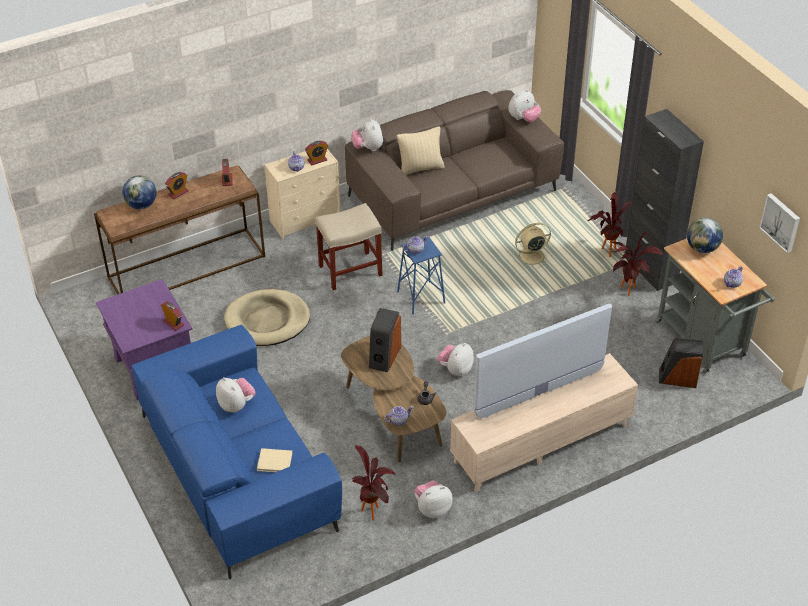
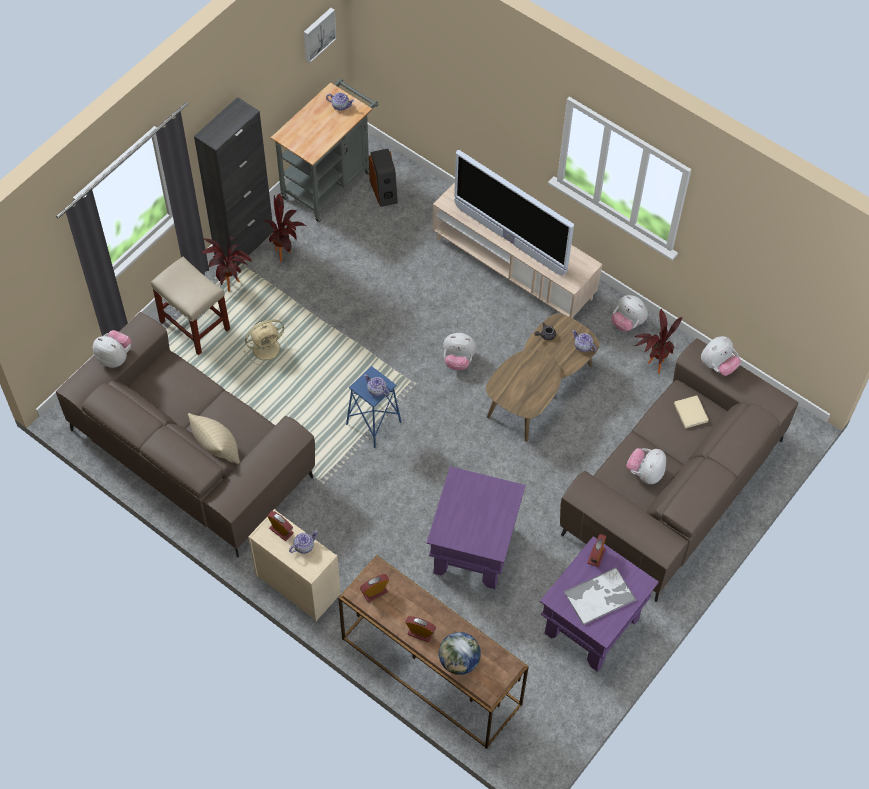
camera: 115 degrees left, 15 degrees up
(138, 313) = (600, 596): none -> tray
(238, 471) = (672, 486): blue sofa -> brown sofa
(267, 321) = (473, 550): beige dog bed -> purple side table
(349, 271) = (363, 504): beige stool -> beige stool (195, 326)
(368, 148) = (232, 492): plush toy -> plush toy (717, 365)
(384, 356) = (518, 380): speaker -> none
(530, 256) = (267, 348): beige fan -> beige fan turned 75 degrees counterclockwise
(702, 248) = (301, 136): globe -> none

